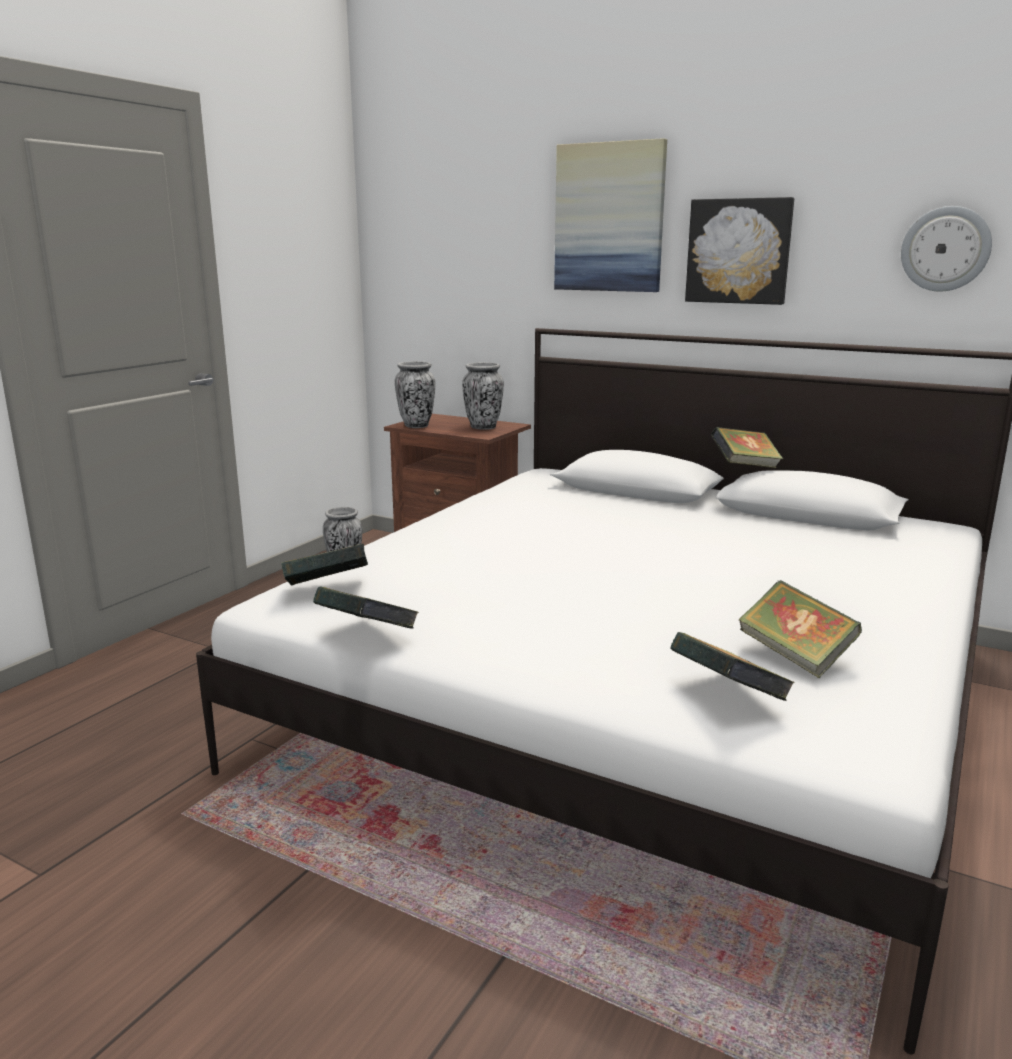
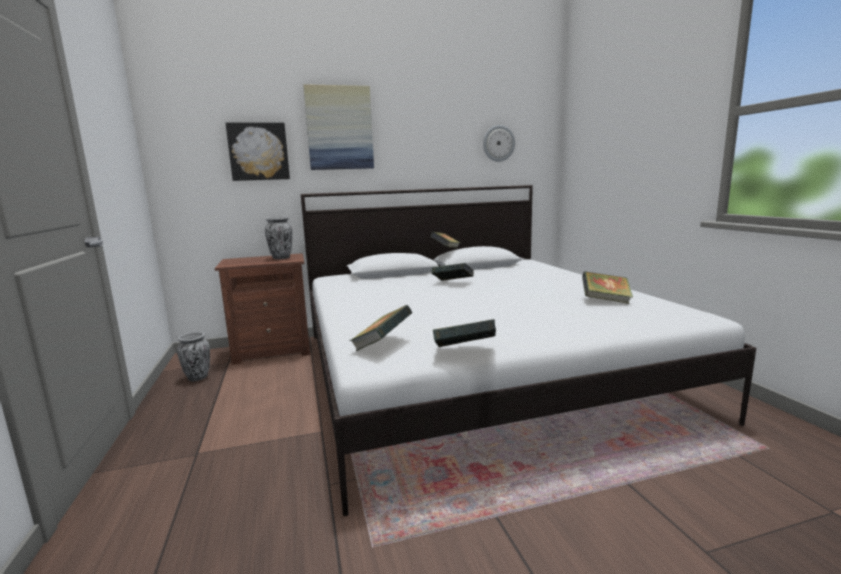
camera: 45 degrees left, 5 degrees down
(416, 426) = (236, 264): vase -> none
(727, 697) = (630, 317): book -> book (453, 283)
(739, 251) = (412, 146): picture -> picture (258, 152)

